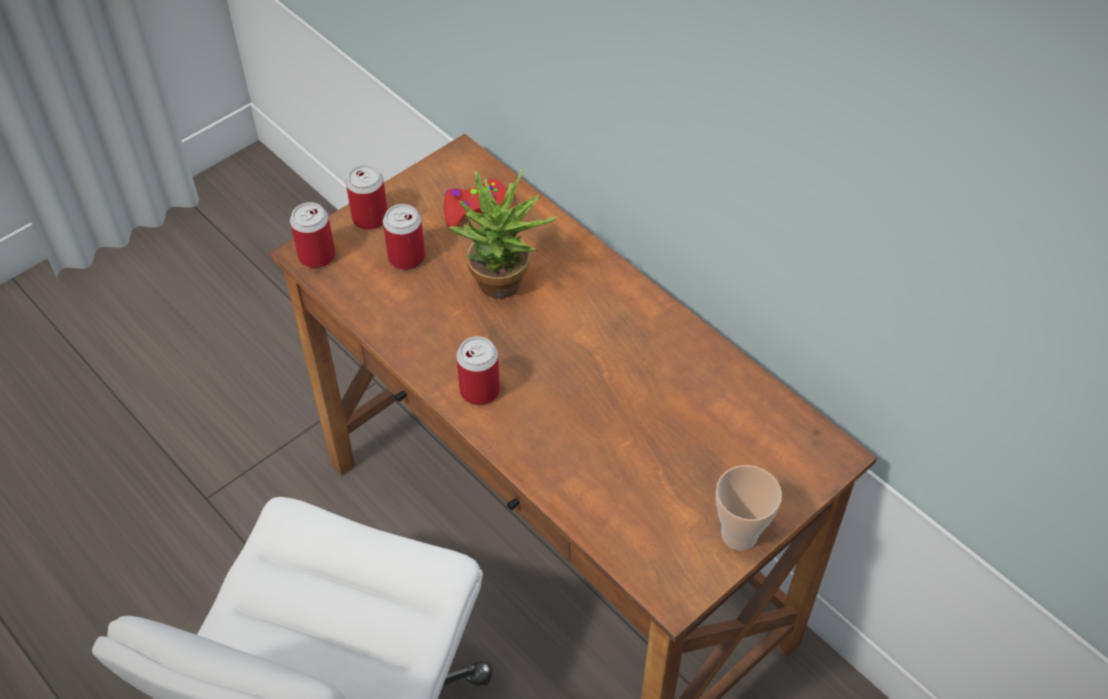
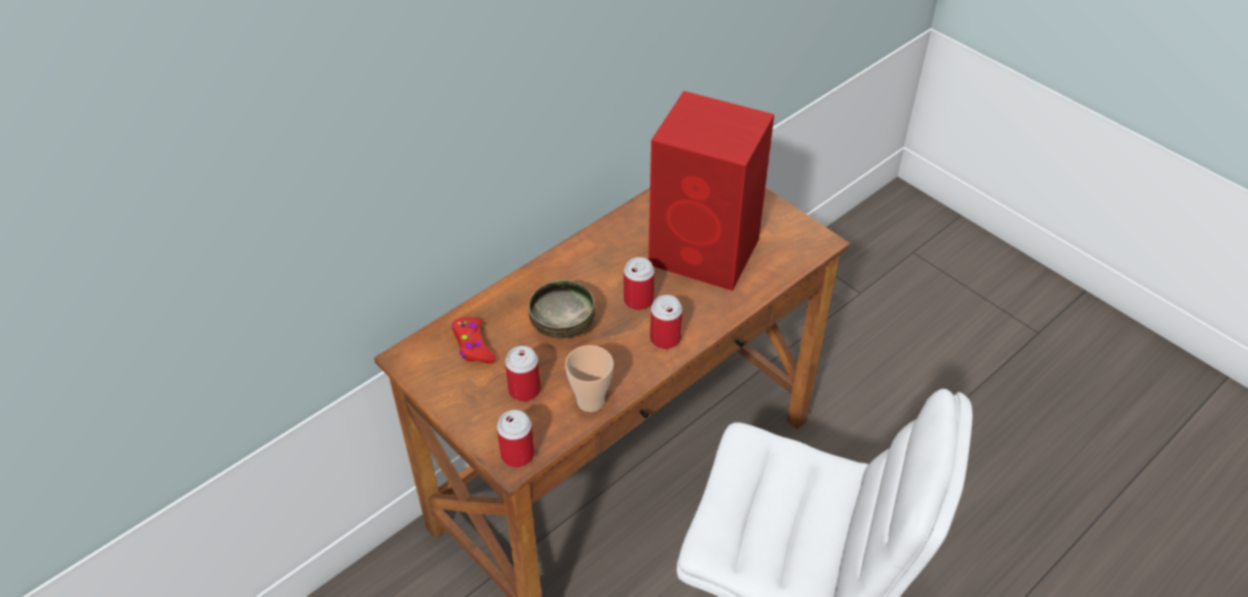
camera: 90 degrees left, 5 degrees down
(370, 218) = (474, 418): can -> can (638, 300)
(504, 289) = (563, 326): potted plant -> bowl
(642, 442) = (707, 252): none -> red speaker
(739, 535) = (774, 211): cup -> cup (590, 401)

